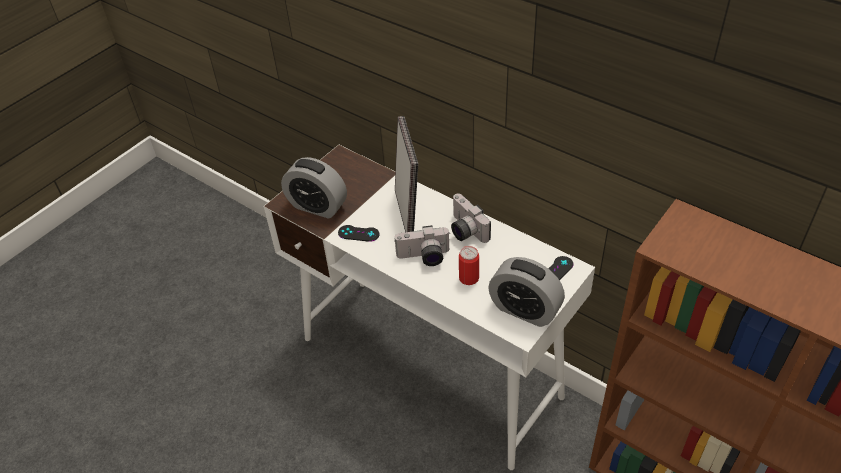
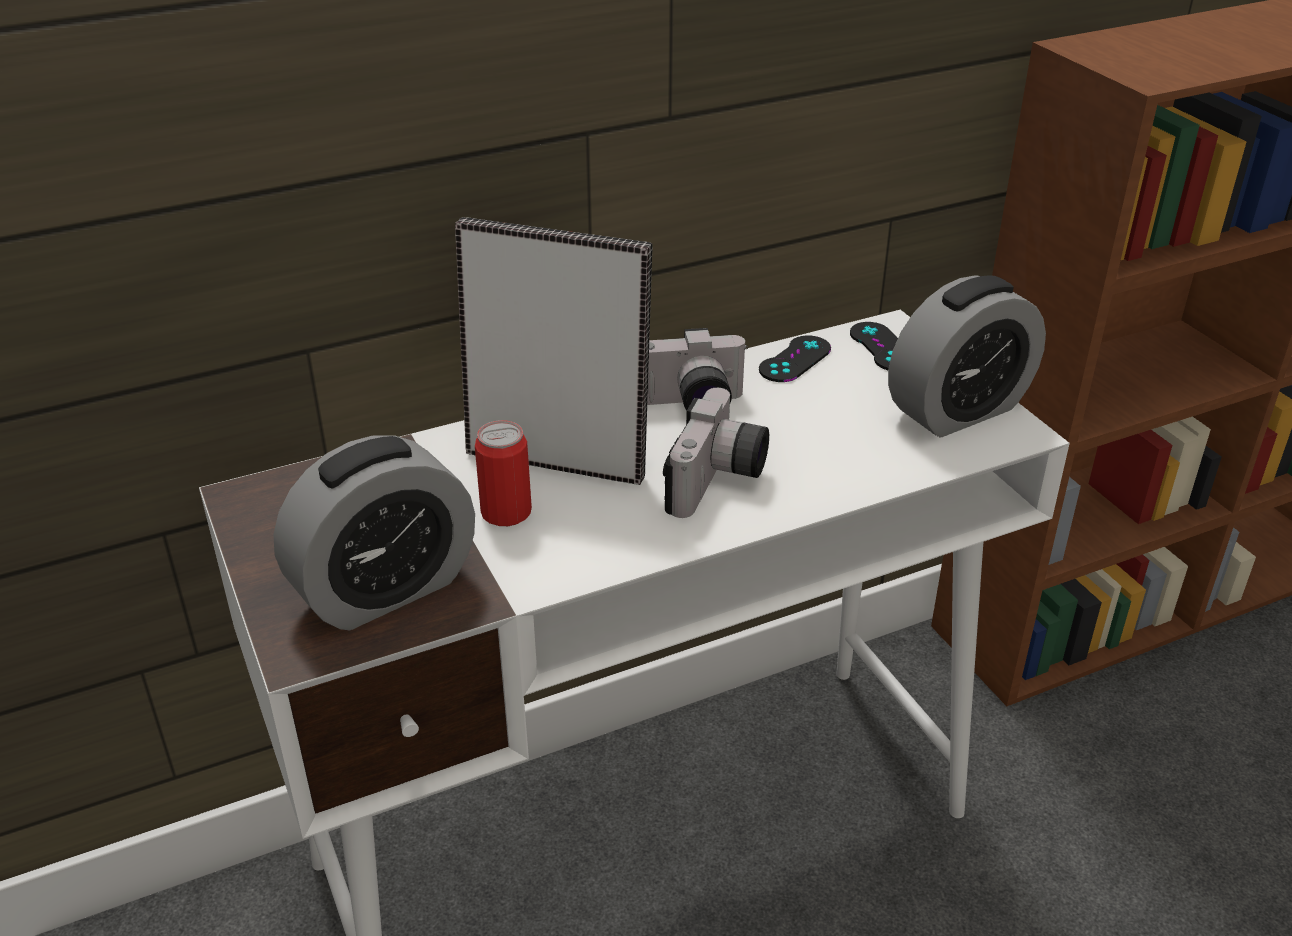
camera: 65 degrees left, 10 degrees down
(358, 233) = (553, 551): black game controller -> black game controller (795, 359)
(469, 278) = (826, 445): can -> can (506, 512)

